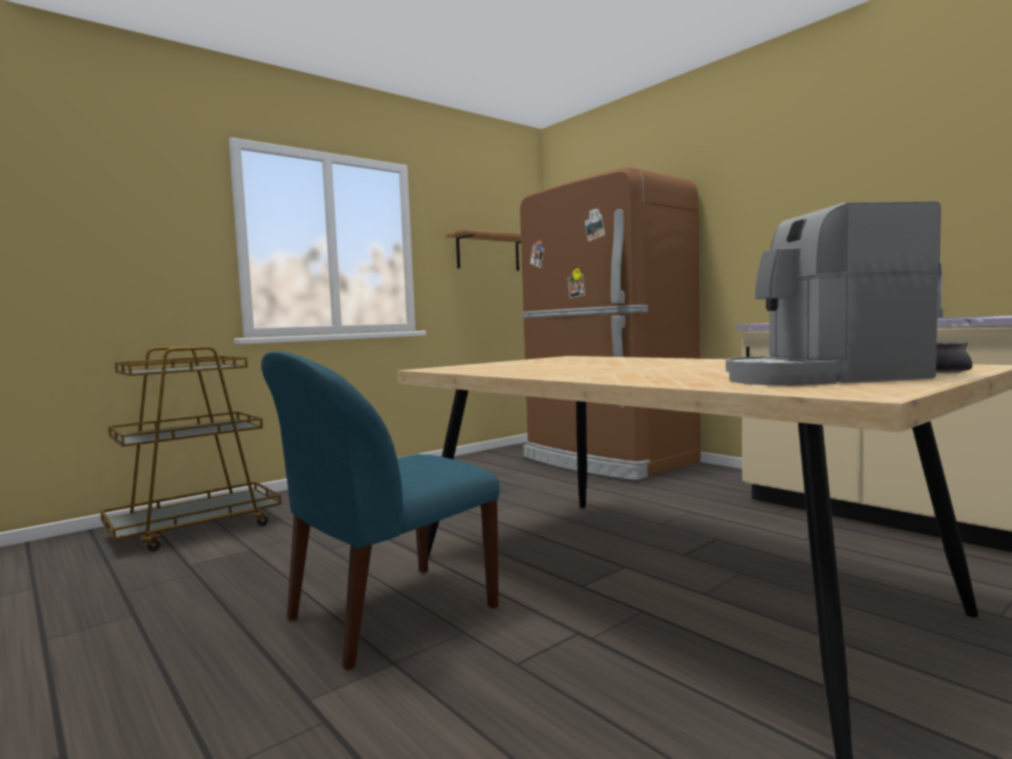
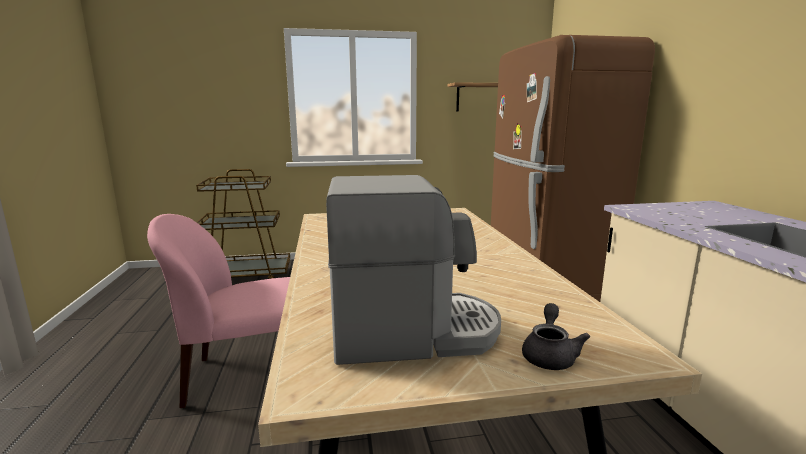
camera: 30 degrees right, 10 degrees up
(388, 614) = (244, 376): blue chair -> pink chair
(820, 378) = (413, 333): coffee machine -> coffee machine turned 150 degrees clockwise

